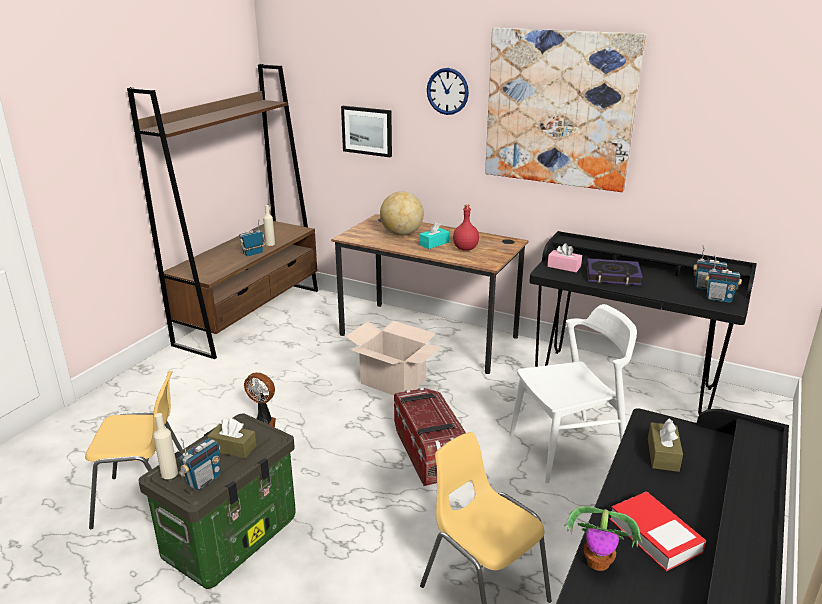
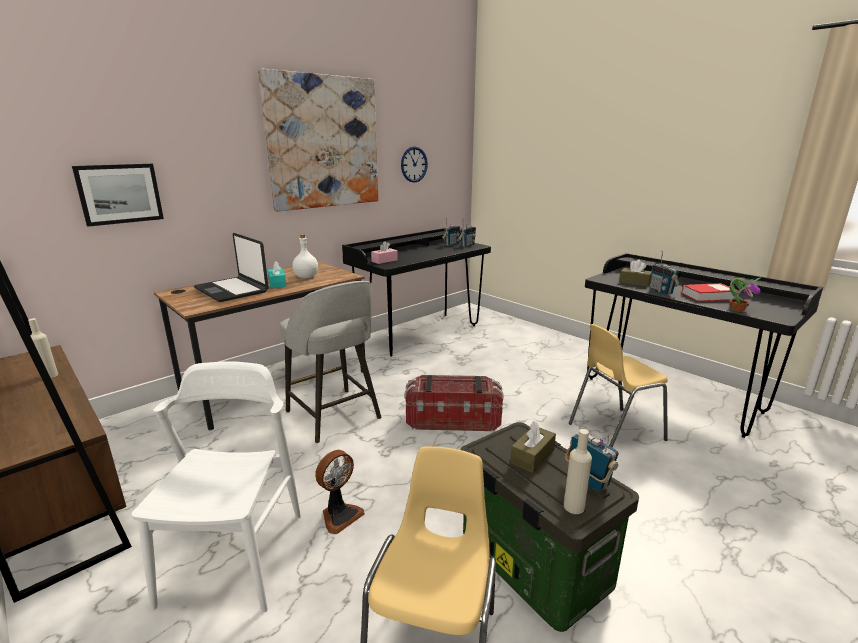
camera: 70 degrees left, 5 degrees down
(253, 254) = (59, 390): radio -> radio (661, 292)
(392, 382) = (334, 416): cardboard box -> grey stool
(401, 234) = (232, 290): globe -> laptop
(447, 91) = (219, 135): wall clock -> wall clock (414, 164)
(465, 248) = (306, 277): red bottle -> white bottle
(567, 448) = (478, 367): white chair -> white chair (235, 556)
(613, 276) = (414, 255): book -> none

